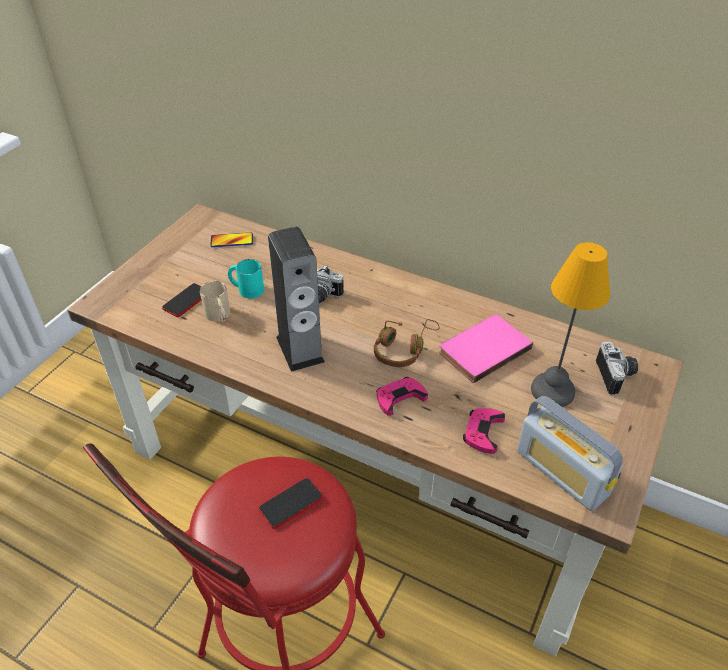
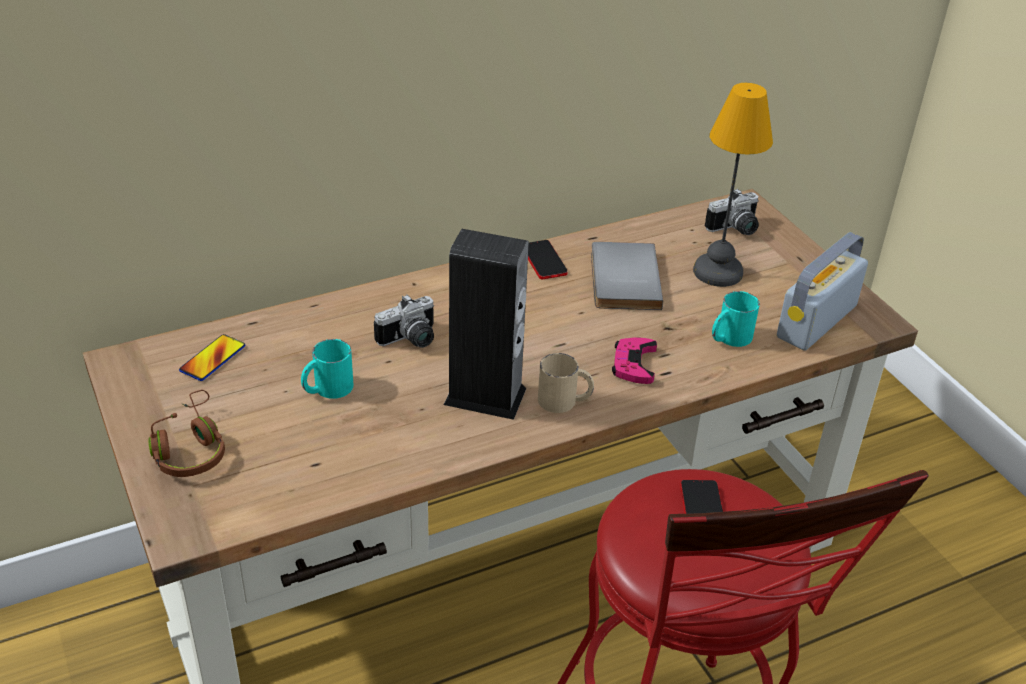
camera: 55 degrees left, 5 degrees down
(186, 301) = (285, 448): phone -> phone (544, 261)
(219, 316) = (350, 433): beige mug -> beige mug (565, 401)
(403, 349) = (566, 326): brown headphones -> brown headphones (190, 448)
(482, 349) = (621, 279): pink book -> grey book
(483, 432) = (729, 338): pink game controller -> turquoise mug
(562, 473) = (816, 321): radio -> radio turned 135 degrees clockwise
(617, 376) = (735, 229): camera -> camera turned 120 degrees clockwise

